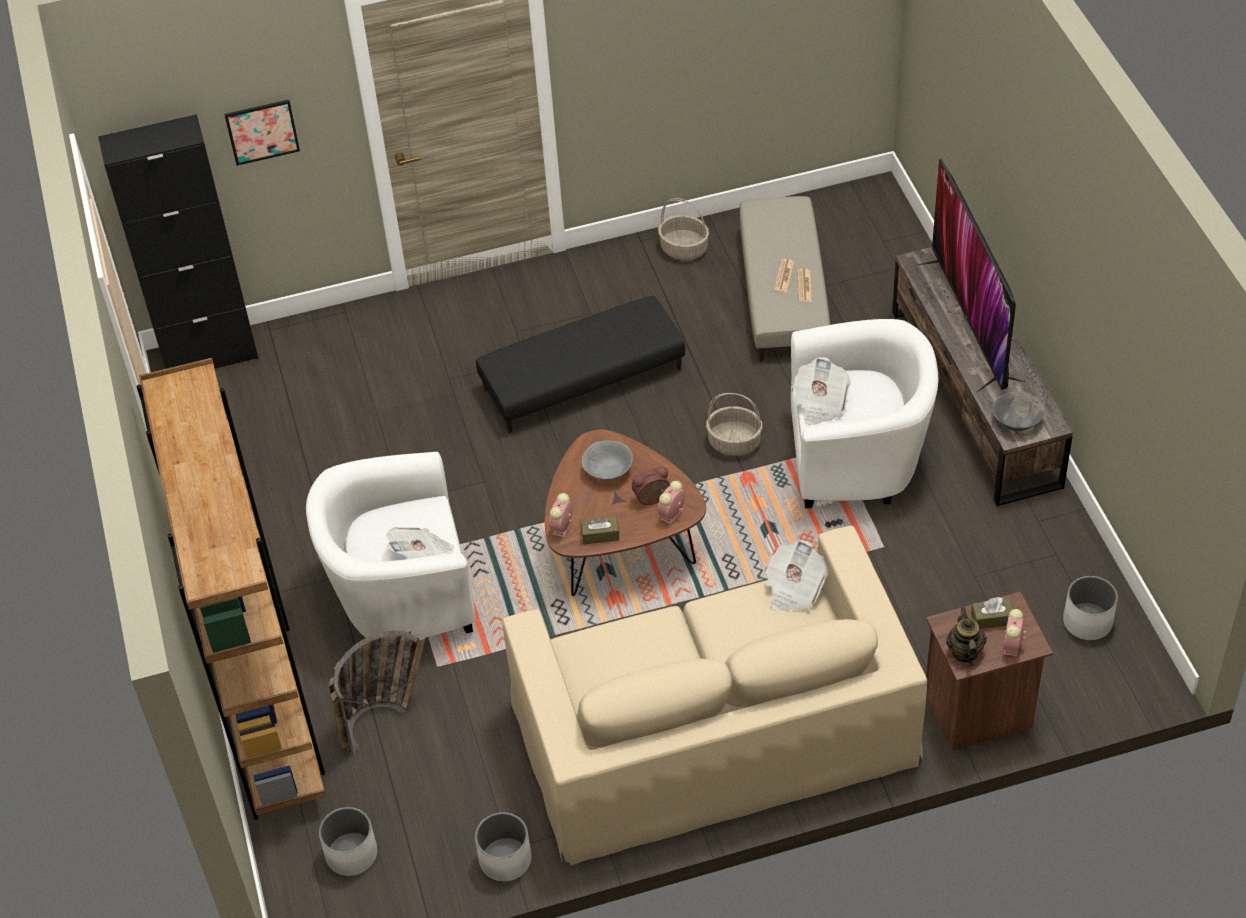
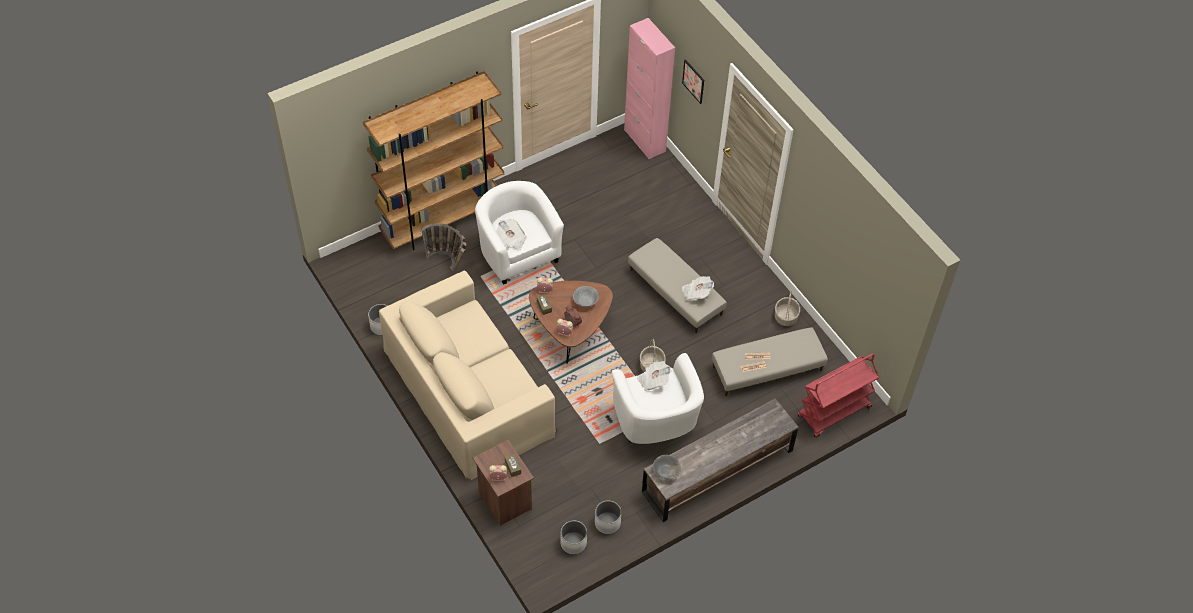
camera: 70 degrees right, 5 degrees up
(210, 355) = (644, 140): black cabinet -> pink cabinet
(352, 855) = (374, 270): white planter -> white planter (607, 523)
(582, 379) = (676, 292): black ottoman -> beige ottoman
(793, 588) = (525, 388): newspaper -> newspaper (696, 293)
(892, 232) = (834, 413): none -> red cart
(964, 652) = (489, 458): teapot -> none
(970, 321) = (735, 440): television -> none

